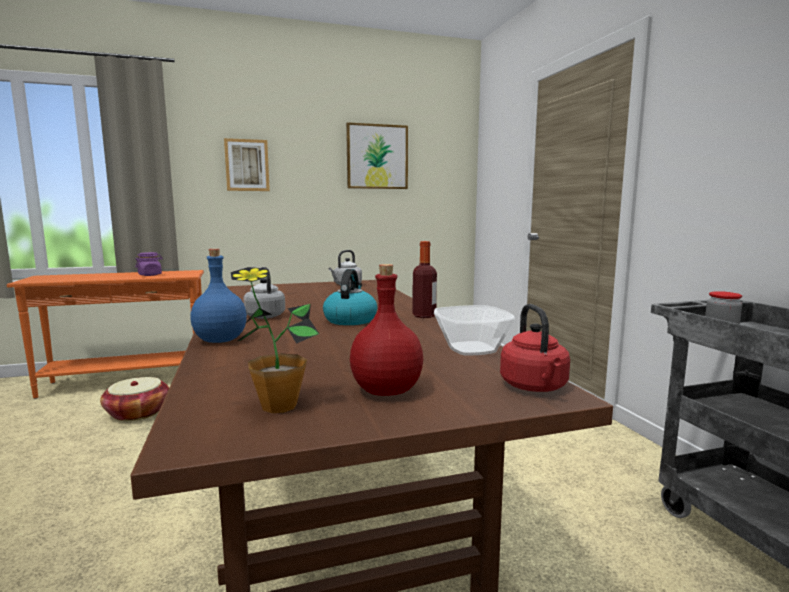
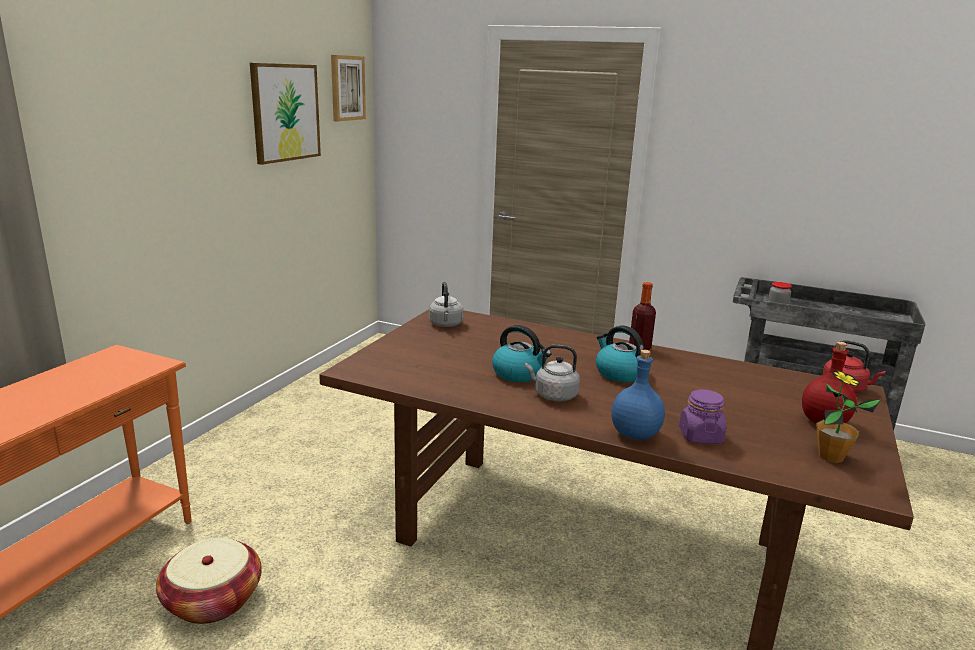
camera: 50 degrees left, 10 degrees up
(150, 275) = (85, 383): purple jar -> purple jar (700, 436)
(247, 165) = (130, 144): picture -> picture (347, 88)
(291, 305) = (519, 374): none -> kettle
(473, 349) = (756, 372): bowl -> none

